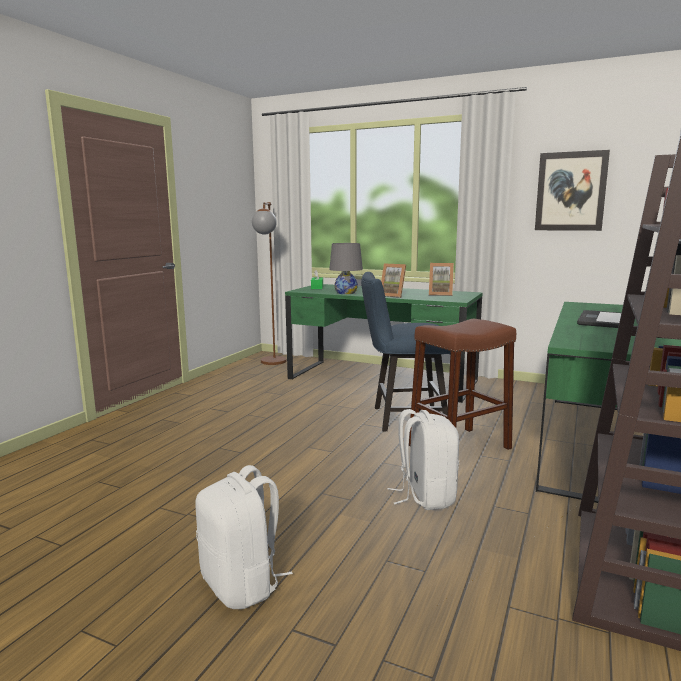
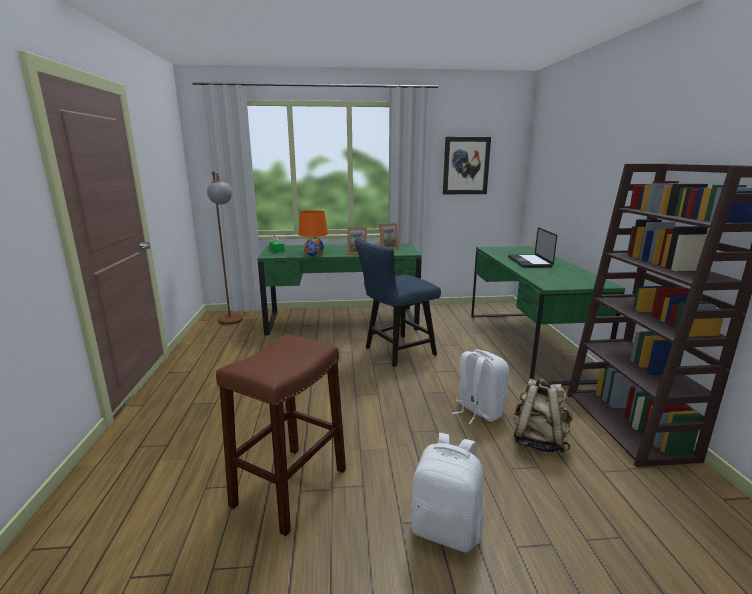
camera: 30 degrees left, 5 degrees up
(346, 293) = (314, 254): grey table lamp -> orange table lamp
(459, 447) = (456, 366): brown stool -> brown stool (290, 486)
(462, 547) = (538, 441): none -> beige backpack

